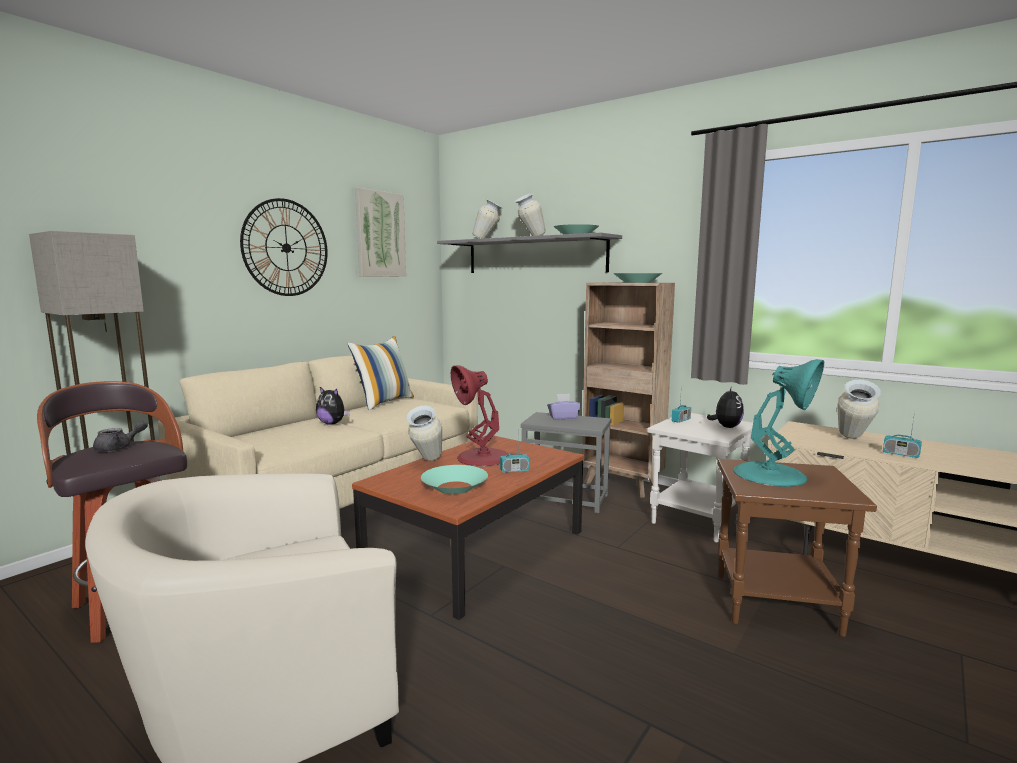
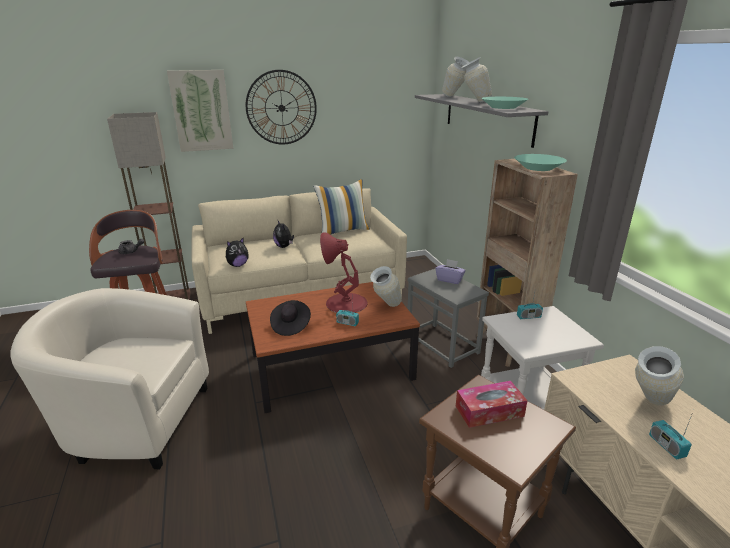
camera: 35 degrees right, 15 degrees up
(380, 234) = (367, 89): picture -> picture (201, 111)
(425, 463) = (304, 297): vase -> vase (385, 308)
(454, 487) = (290, 325): turquoise bowl -> black hat
(726, 427) = (557, 339): plush toy -> plush toy (238, 265)
(771, 474) = (489, 411): turquoise table lamp -> tissue box

